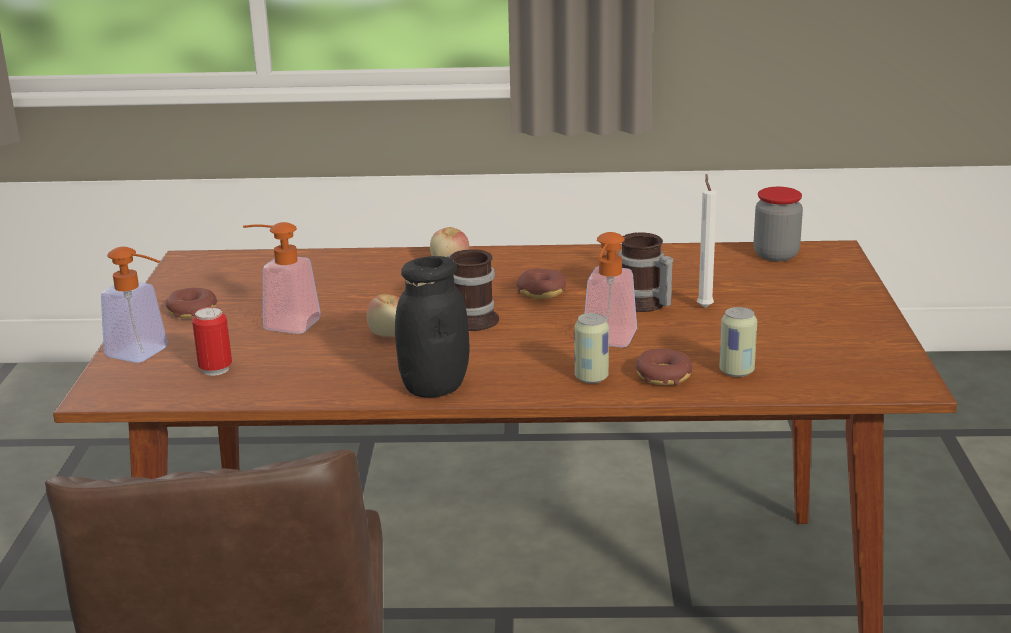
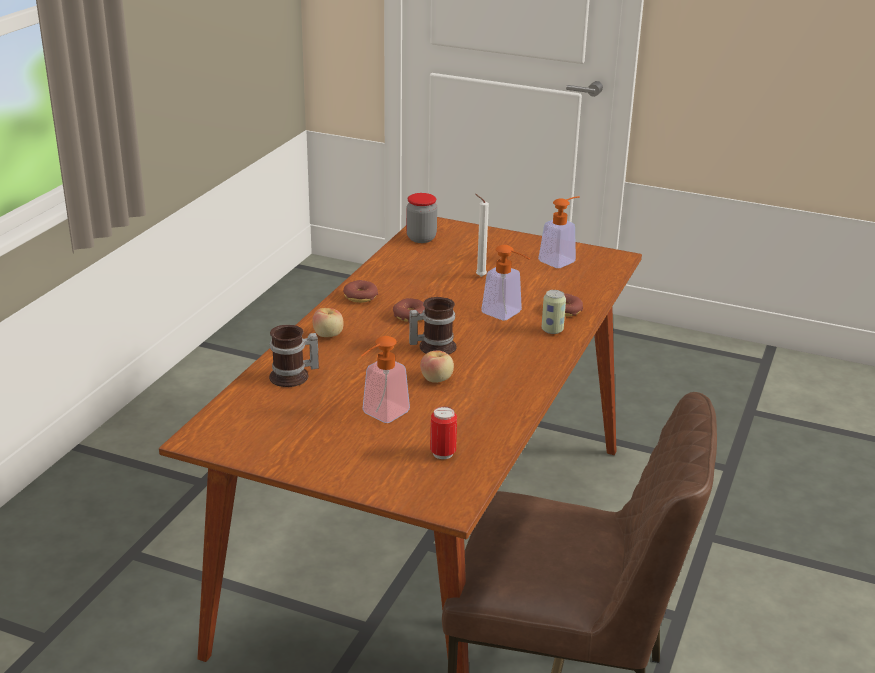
camera: 70 degrees left, 5 degrees up
(145, 354) = (389, 480): soap dispenser -> soap dispenser (561, 260)
(192, 311) = (319, 450): donut -> donut (360, 297)
(434, 388) = (531, 379): black jar -> none
(642, 304) = (460, 292): mug -> mug (293, 377)
(736, 371) = (572, 291): can -> none

